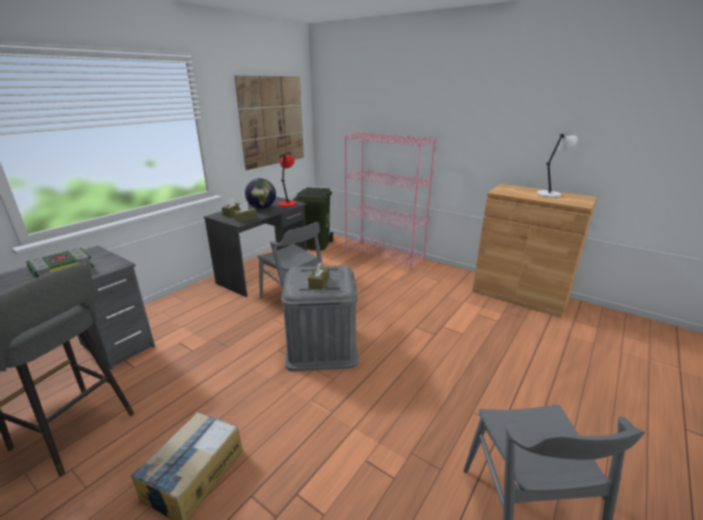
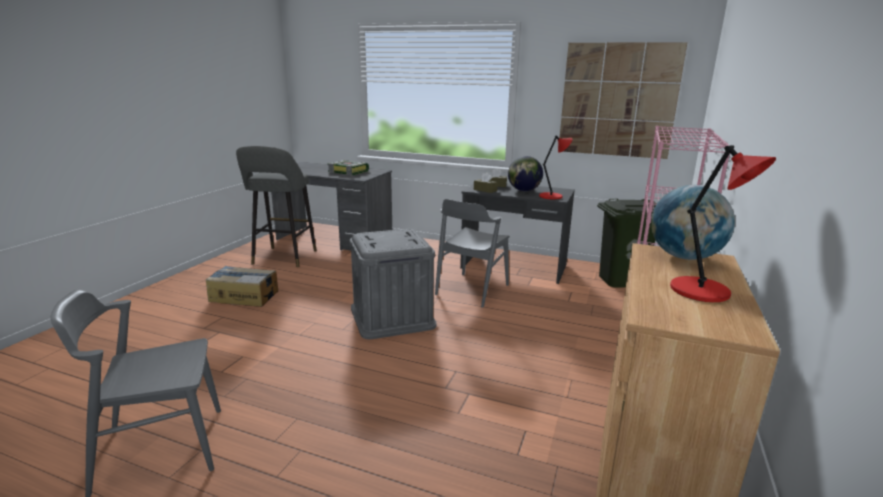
camera: 75 degrees right, 5 degrees down
(319, 282) = (381, 239): brown tissue box -> none
(507, 189) = (684, 257): none -> globe
(549, 194) = (703, 292): white table lamp -> red table lamp

